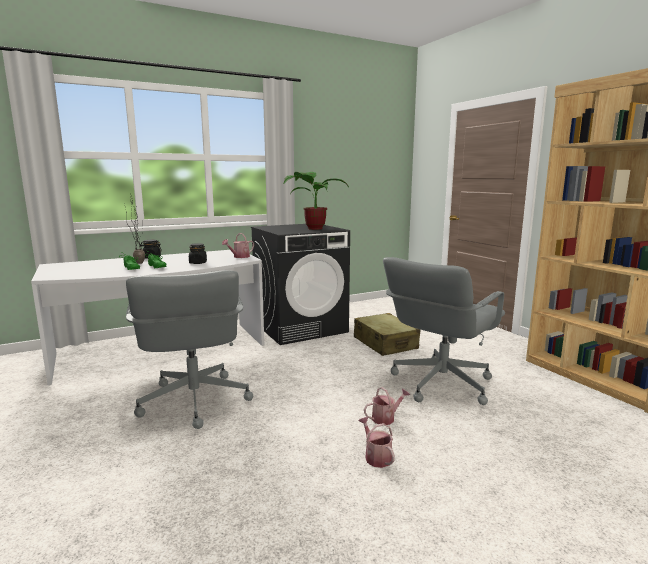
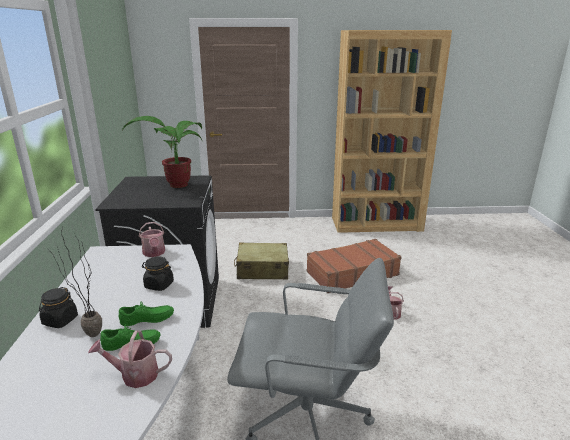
camera: 65 degrees left, 10 degrees up
(376, 456) = (440, 333): watering can -> watering can (135, 375)
(440, 383) = (351, 273): grey office chair -> brown suitcase

